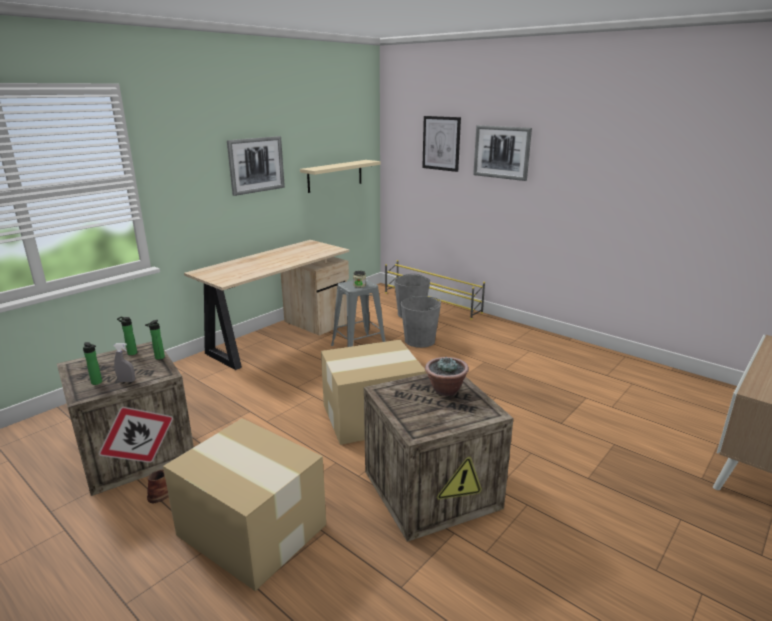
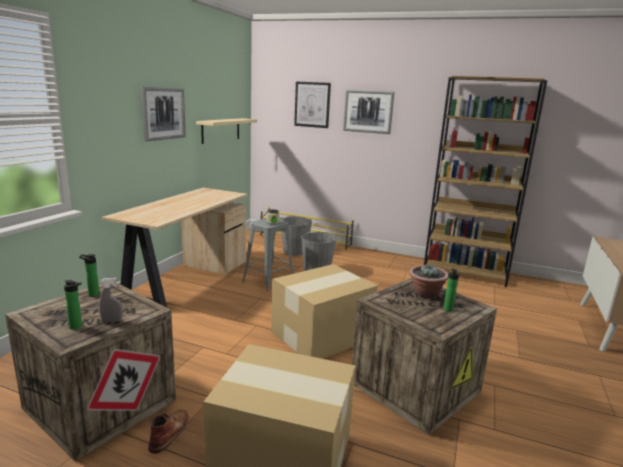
camera: 20 degrees left, 5 degrees down
(158, 358) = (129, 296): bottle -> bottle (448, 310)
(606, 360) = (465, 272): none -> brown bookcase

